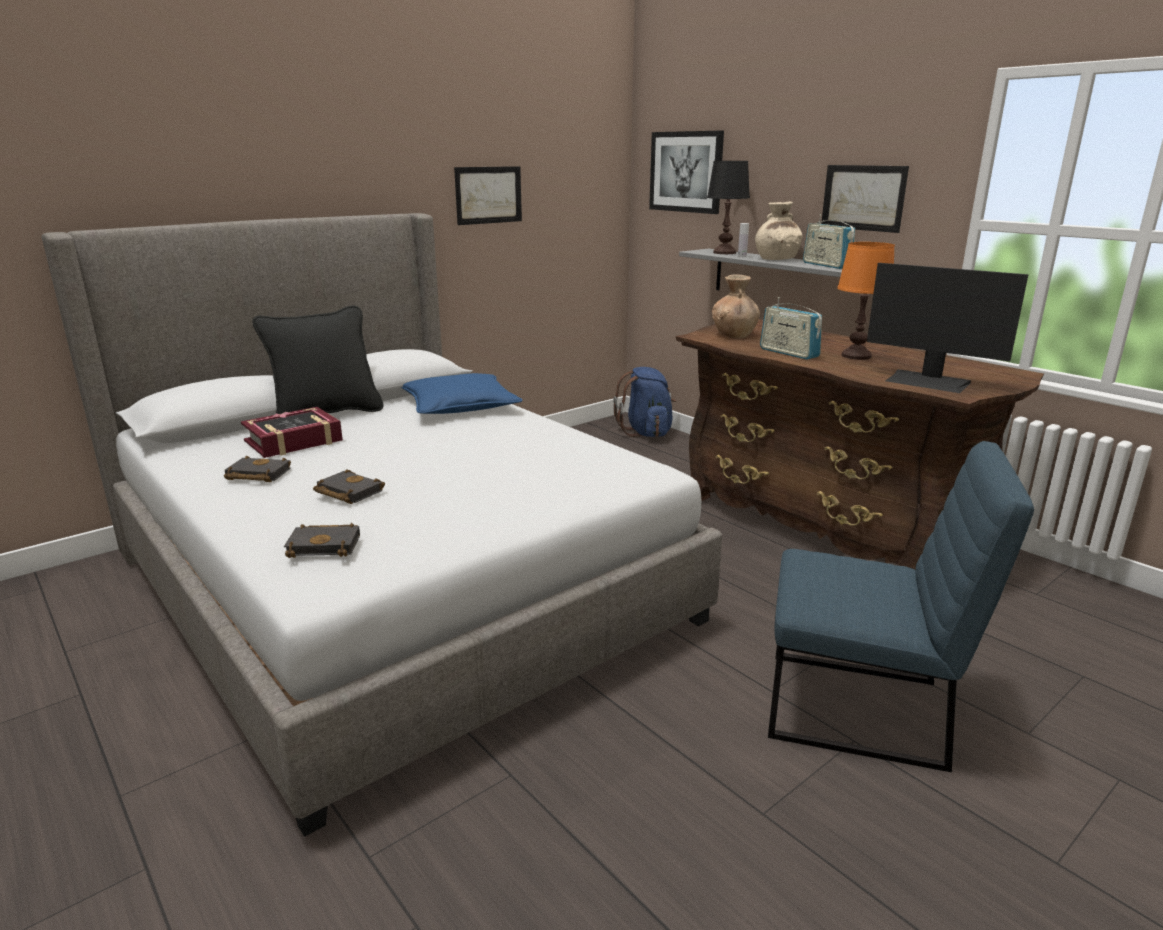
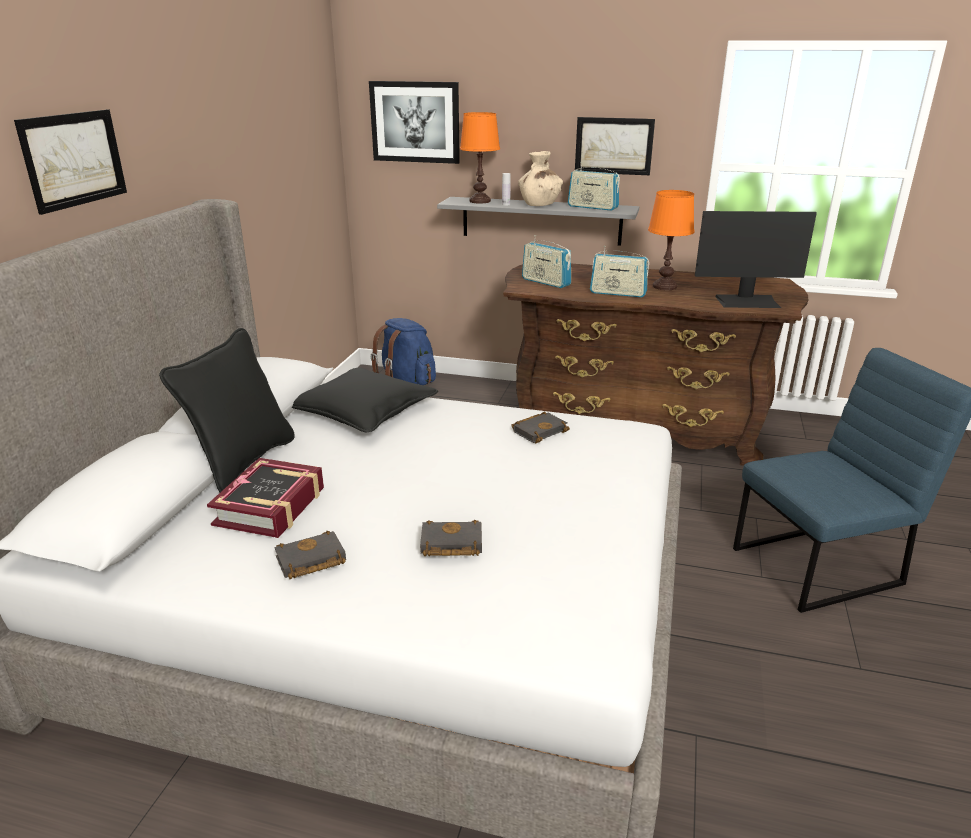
camera: 35 degrees left, 5 degrees up
(326, 545) = (538, 607): black book -> black book (539, 430)
(459, 405) = (362, 410): blue pillow -> black pillow
(488, 195) = (249, 165): picture -> picture (74, 159)
(724, 253) = (479, 201): black table lamp -> orange table lamp
(734, 335) = (546, 282): brown vase -> radio

